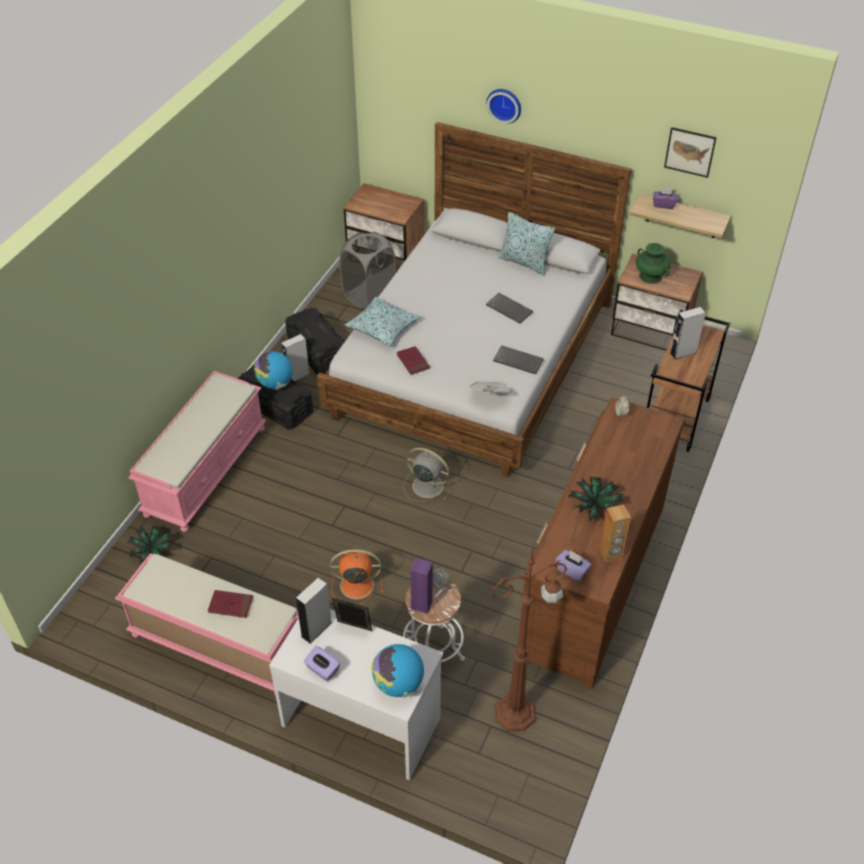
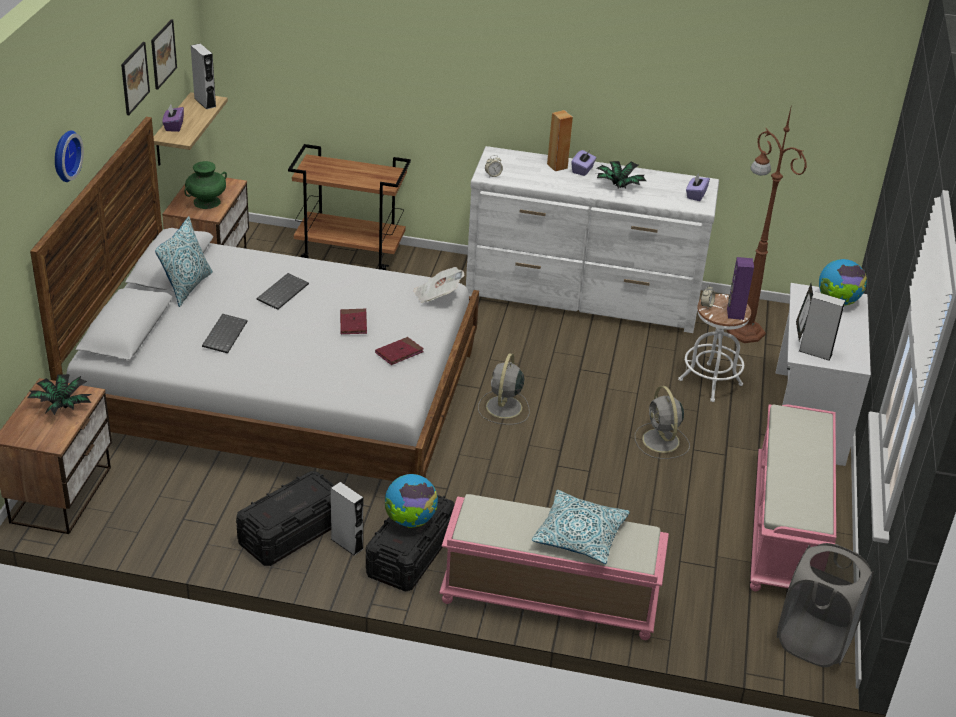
camera: 105 degrees left, 10 degrees down
(153, 552) = (697, 615): potted plant -> potted plant (61, 406)
(230, 605) = (796, 448): red book -> red book (353, 323)
(322, 670) = (853, 343): purple tissue box -> purple tissue box (583, 170)
(355, 585) = (661, 442): orange fan -> grey fan
(369, 295) = (157, 500): grey laundry basket -> grey laundry basket (814, 641)
(383, 327) = (341, 383): pillow -> pillow (579, 535)
(519, 360) = (374, 281): keyboard -> keyboard (224, 334)
(592, 581) = (583, 297): brown dresser -> white dresser
(610, 554) = (667, 178): brown speaker -> brown speaker (557, 166)
(630, 133) = (134, 78): none -> picture
(683, 353) = (348, 176): grey speaker -> grey speaker (205, 102)

